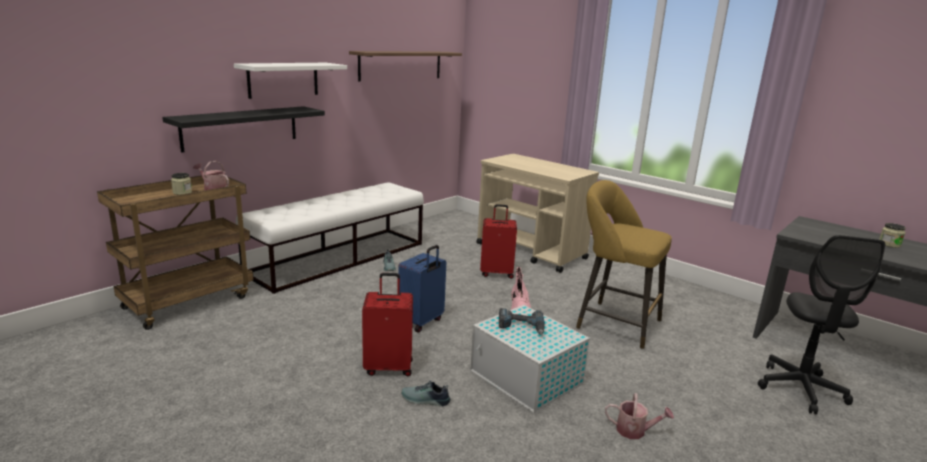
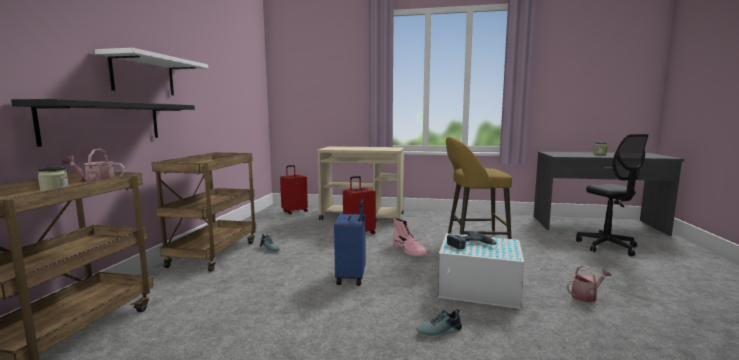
camera: 30 degrees left, 10 degrees down
(339, 258) = (214, 253): white bench -> brown cart
(389, 367) = (374, 318): red suitcase -> red suitcase (294, 211)
(401, 65) = (231, 79): shelf -> none

